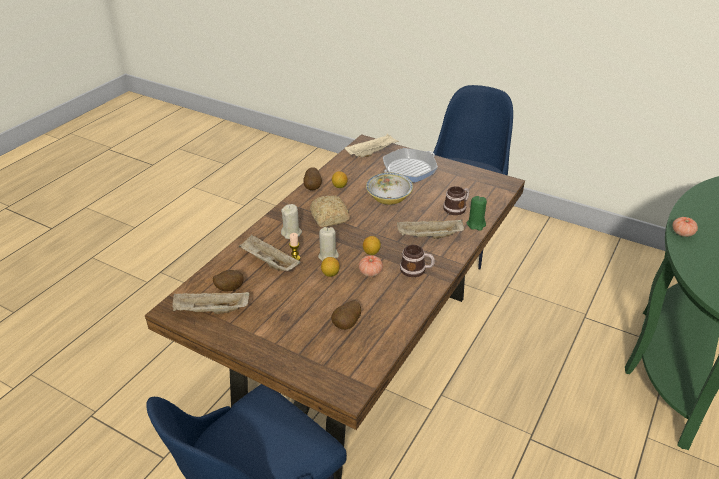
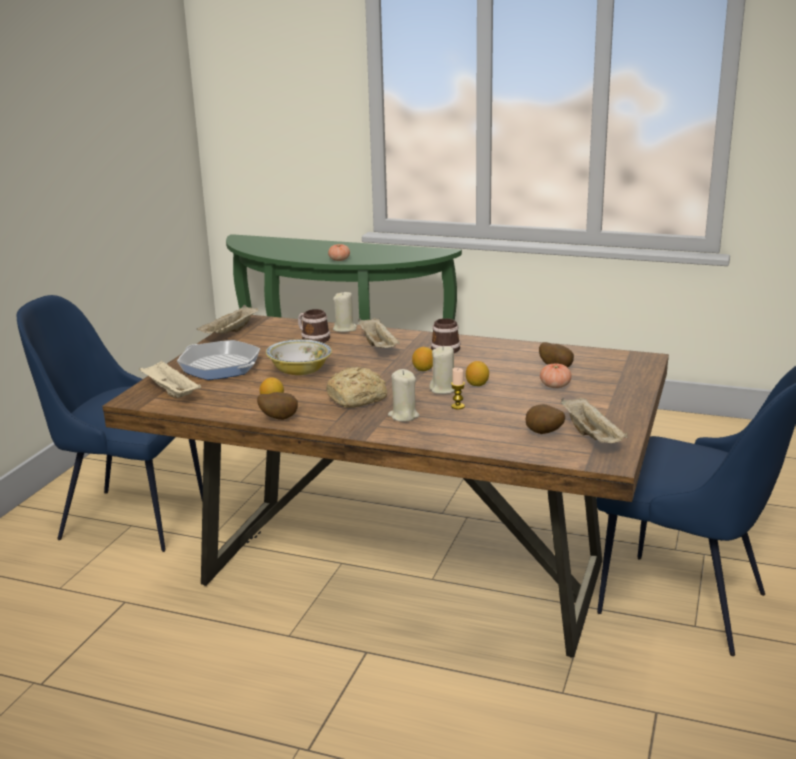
camera: 100 degrees left, 15 degrees down
(268, 263) = (476, 420): beige tray -> beige tray (230, 333)
(370, 272) = (462, 366): tomato -> tomato (555, 386)
(476, 224) = (345, 329): green candle -> beige candle

